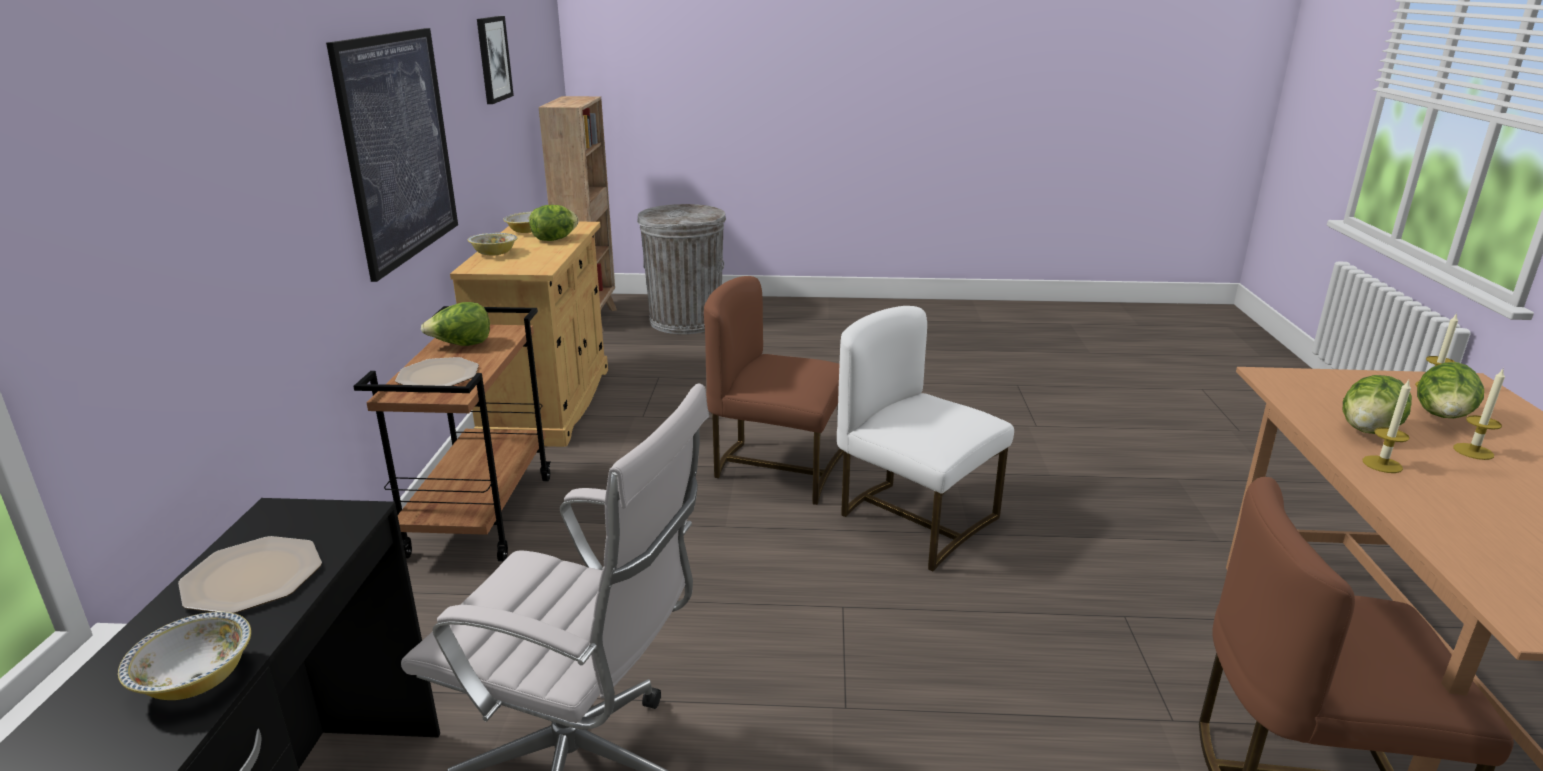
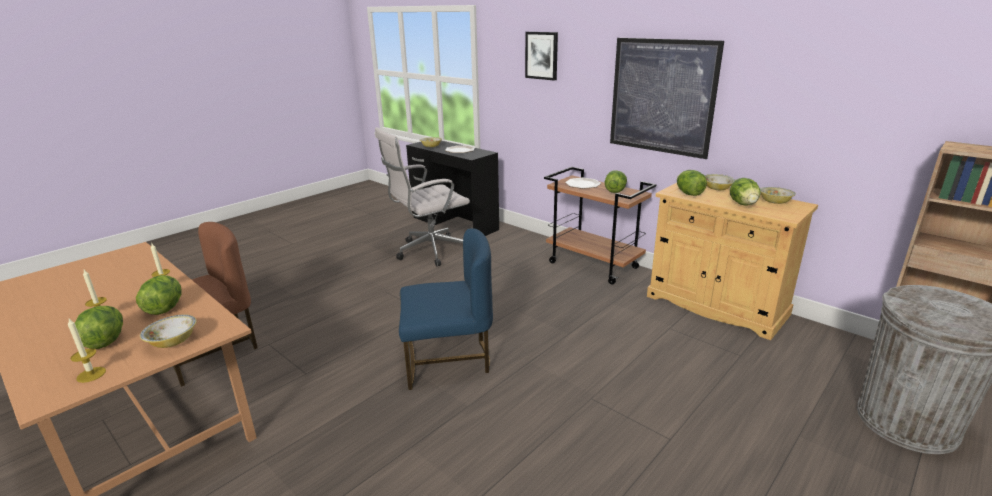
camera: 130 degrees right, 0 degrees up
(493, 59) = (849, 77): picture -> picture (541, 55)
(537, 261) = (689, 194): none -> lettuce
(778, 467) = (552, 346): brown chair -> none
(914, 520) = (448, 361): white chair -> blue chair
(1339, 385) = (173, 341): none -> bowl

